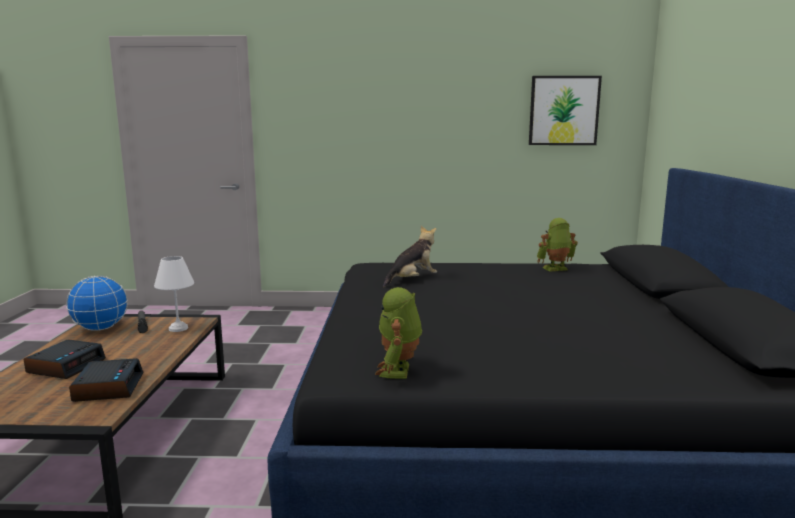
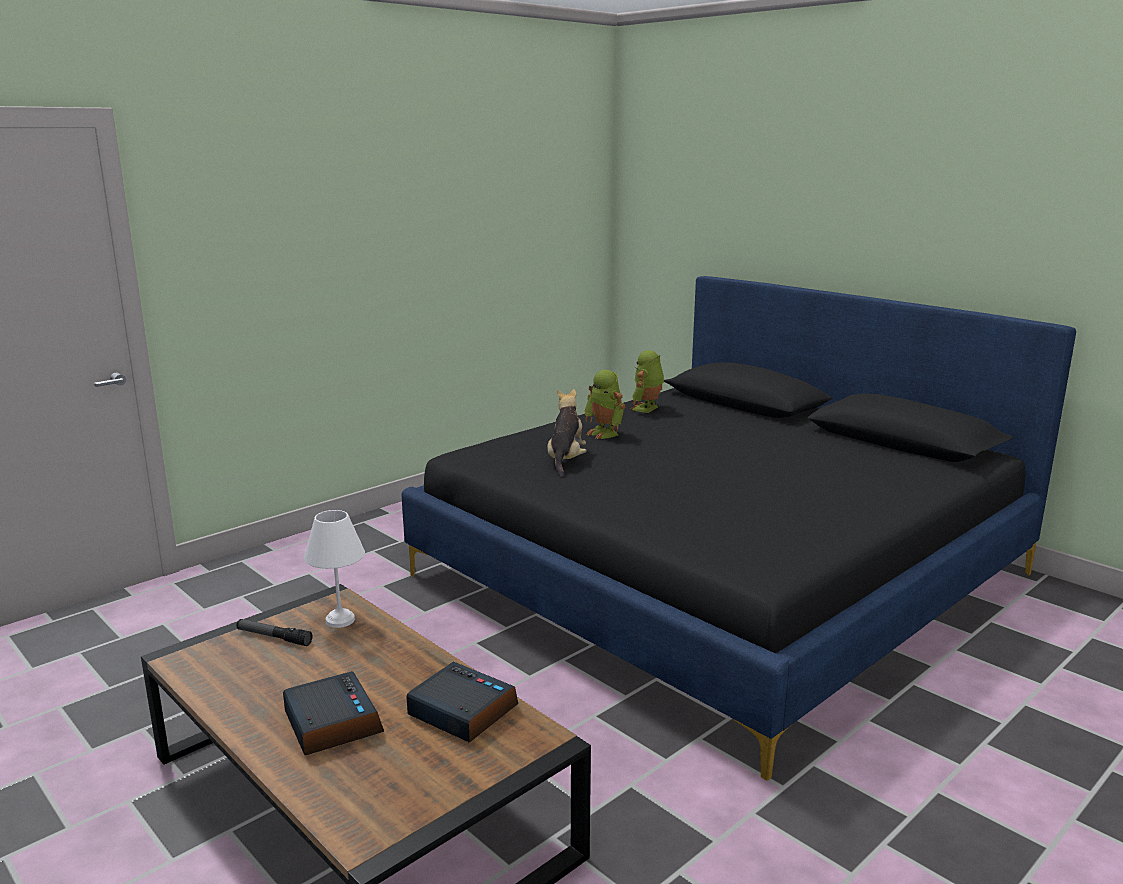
camera: 45 degrees left, 5 degrees up
(100, 329) = (225, 668): globe -> none
(399, 371) = (791, 548): toy robot -> toy robot (605, 433)
(564, 110) = (540, 210): picture -> none

